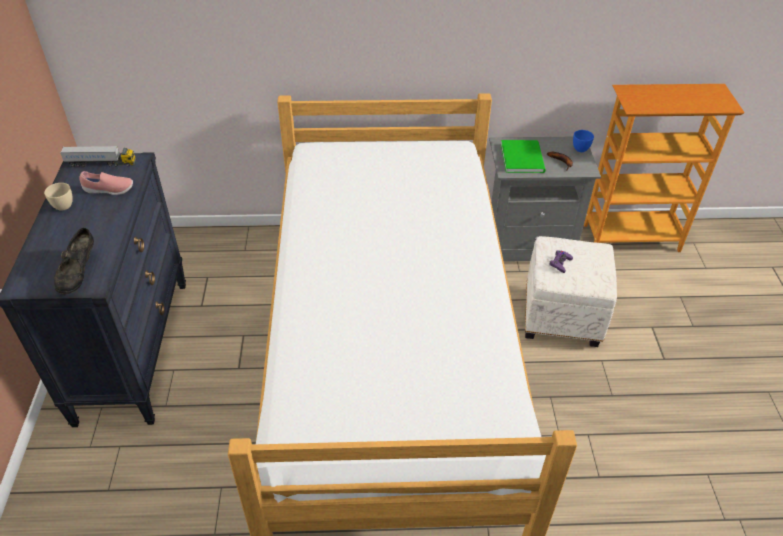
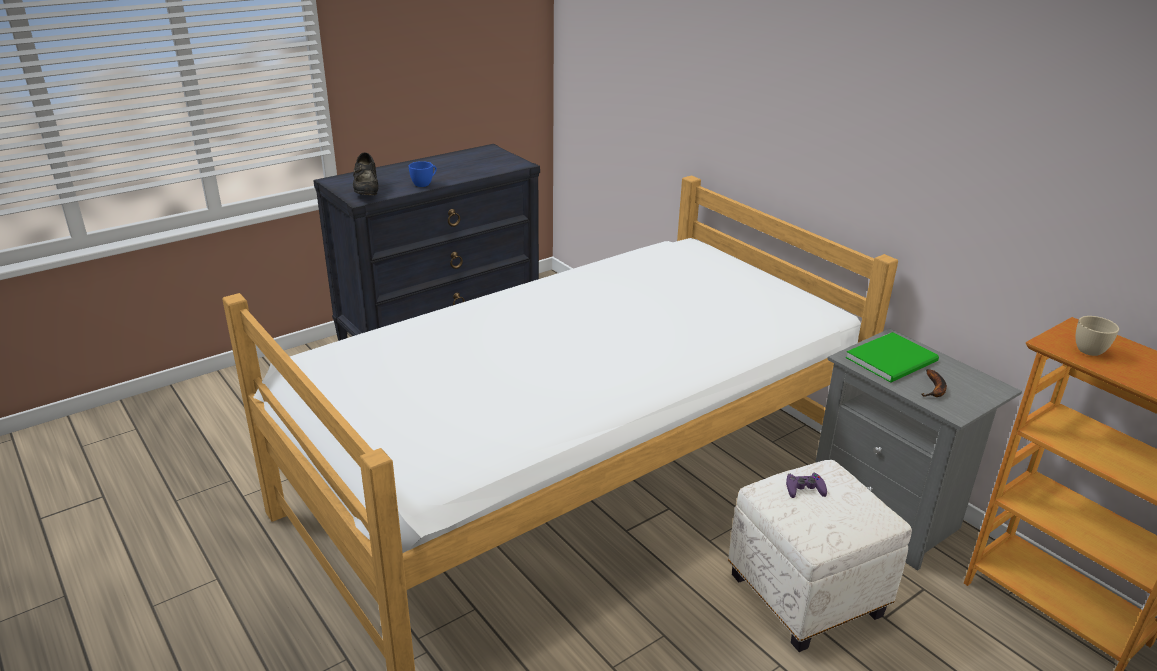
camera: 55 degrees right, 15 degrees down
(62, 204) = (434, 161): beige cup -> beige cup (1088, 348)
(79, 274) = (367, 191): black shoe -> black shoe turned 75 degrees counterclockwise
(101, 163) = (498, 156): toy truck -> none
(109, 190) = (471, 168): pink shoe -> none
(579, 147) = (989, 393): blue cup -> blue cup (424, 184)

